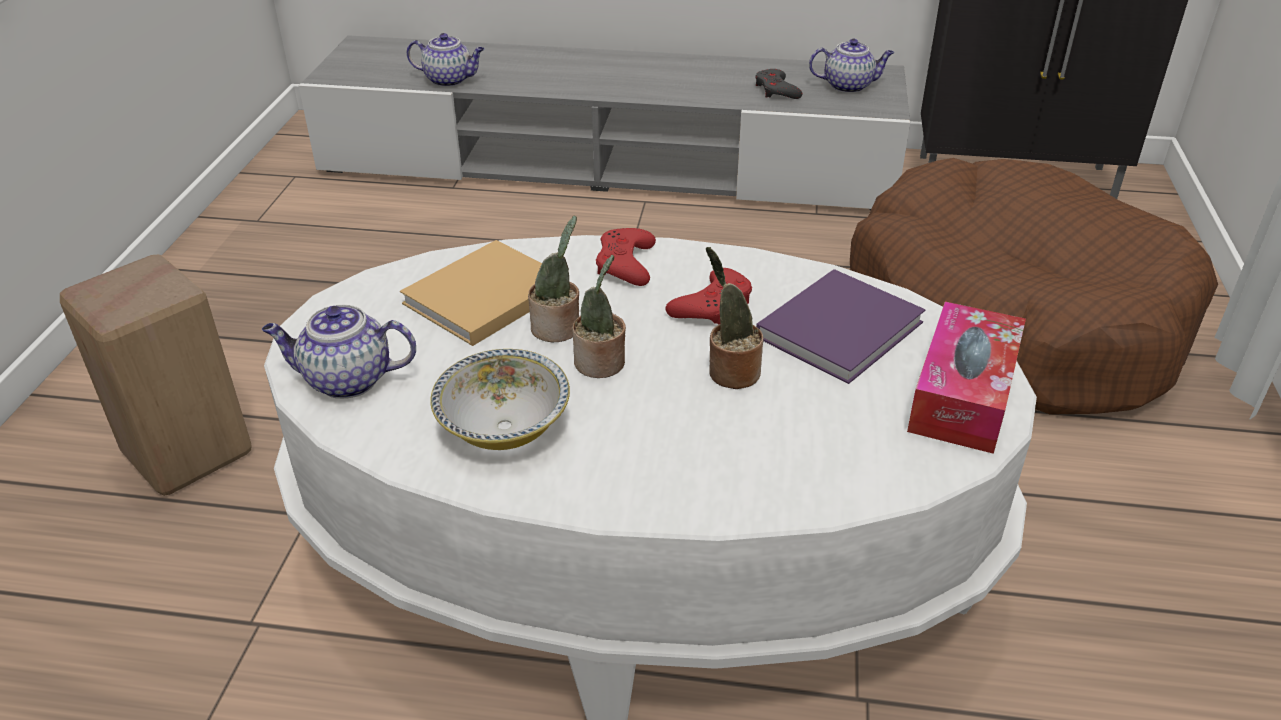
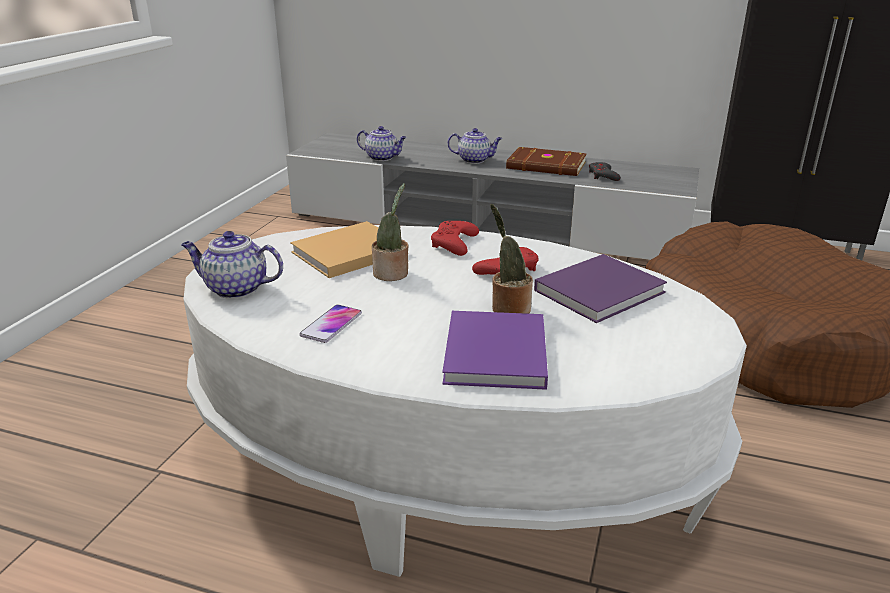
camera: 10 degrees right, 10 degrees down
(192, 453) = (156, 363): beige stool -> none
(504, 428) = (331, 324): bowl -> phone
(601, 365) = (415, 296): potted plant -> none
(693, 78) = (546, 166): none -> brown book
(735, 453) = (495, 355): none -> purple book
(849, 86) = (656, 176): teapot -> teapot (475, 160)
(963, 394) = (685, 337): tissue box -> none

